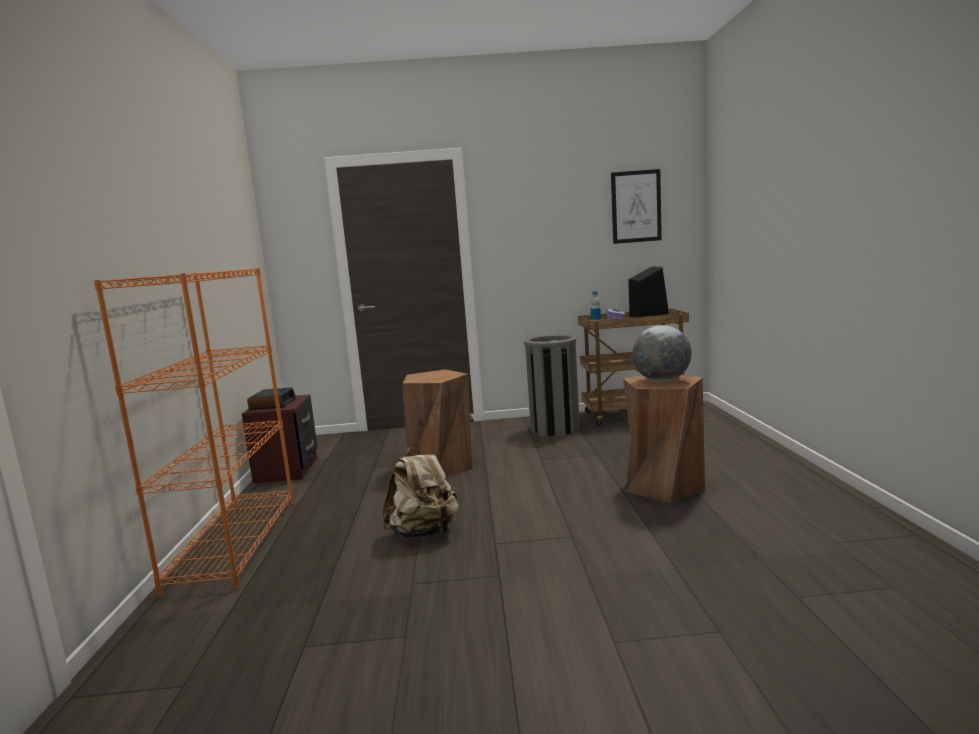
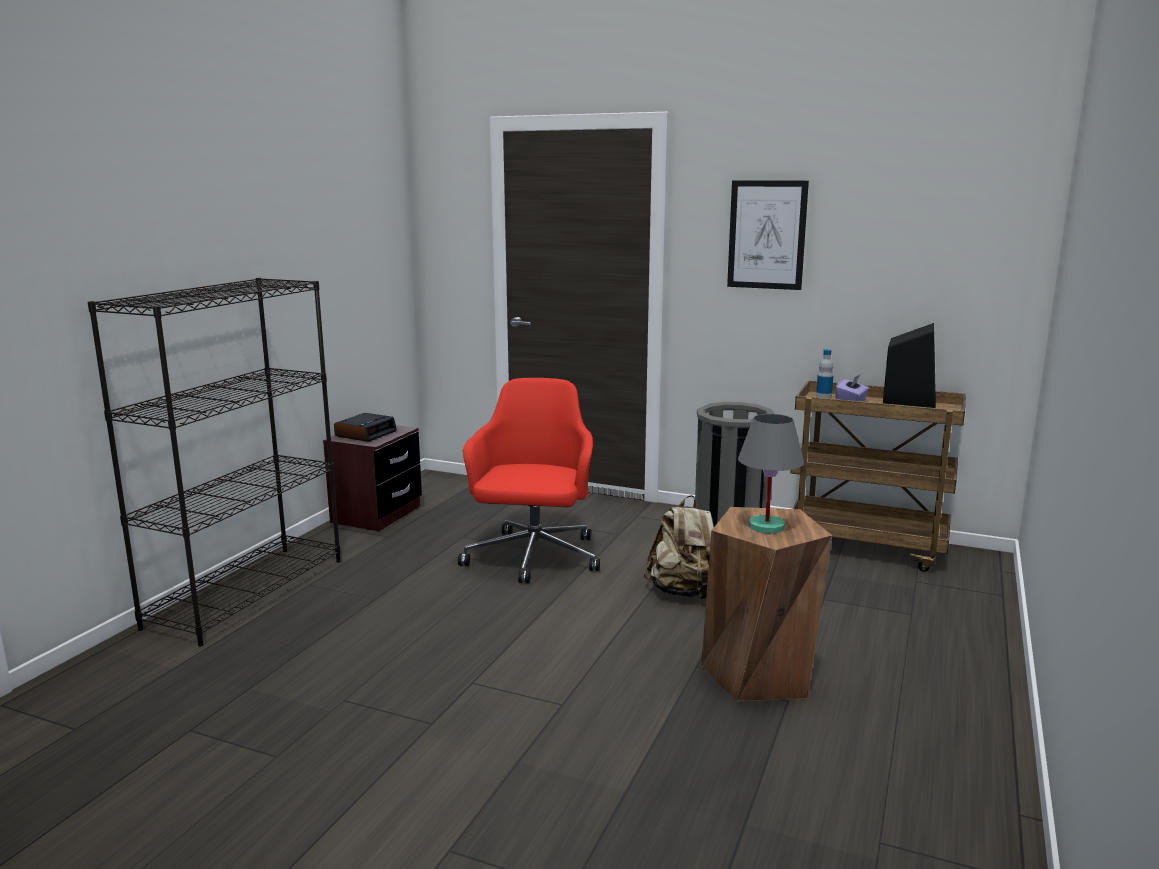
camera: 25 degrees right, 5 degrees up
(235, 542) = (248, 592): orange bookcase -> black bookcase
(424, 533) = (419, 642): beige backpack -> beige backpack (685, 593)
(442, 466) = (533, 558): brown stool -> red office chair
(636, 206) = (929, 221): picture -> picture (767, 235)
(661, 381) = (766, 526): globe -> grey table lamp

